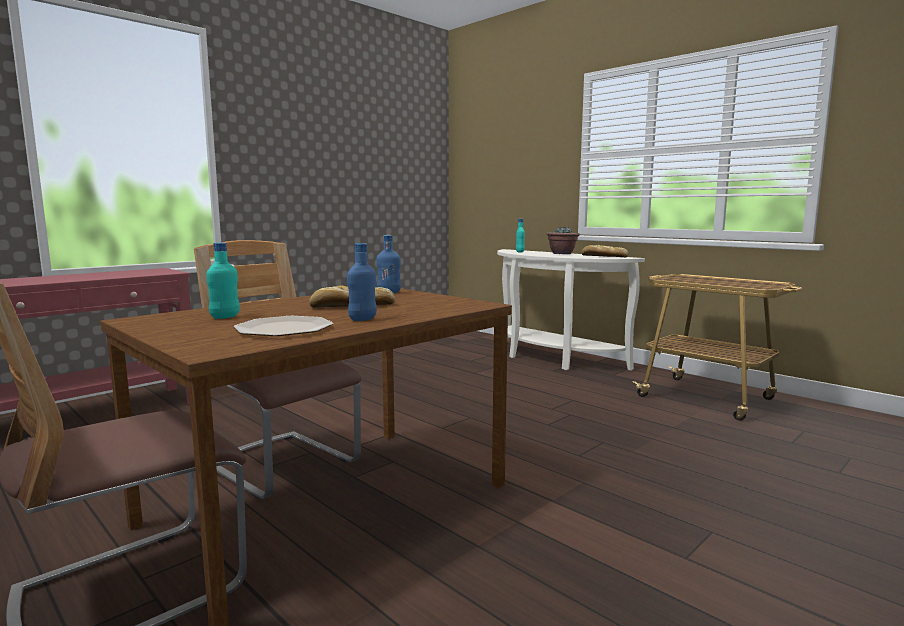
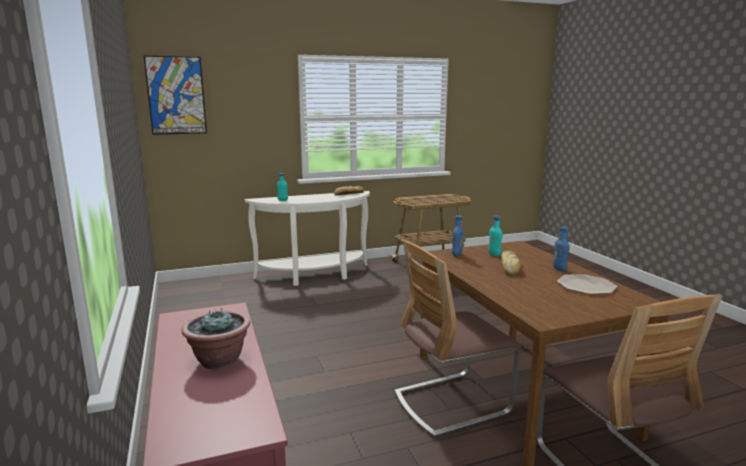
camera: 65 degrees left, 5 degrees up
(225, 317) = (541, 297): turquoise bottle -> turquoise bottle (494, 255)
(474, 139) = (176, 95): none -> picture
(562, 253) = (314, 196): potted plant -> potted plant (219, 360)

